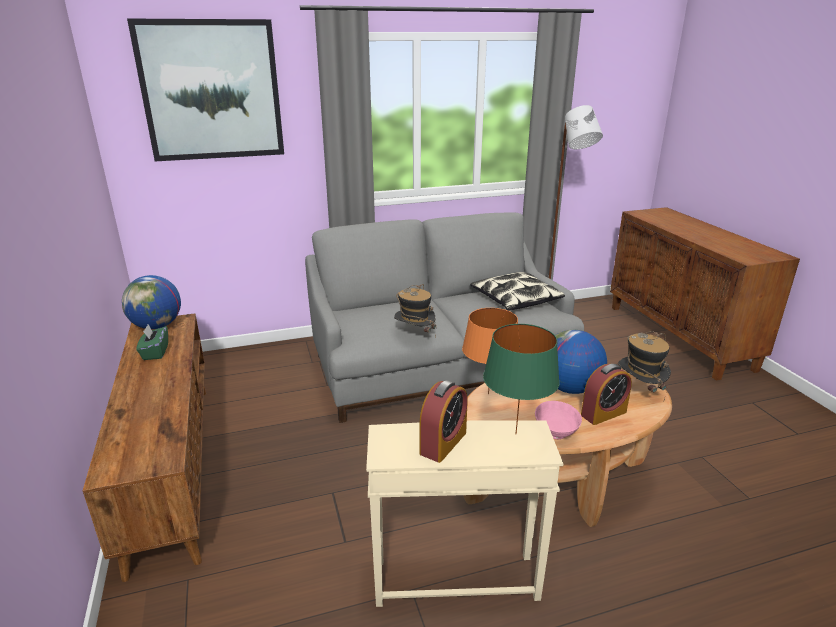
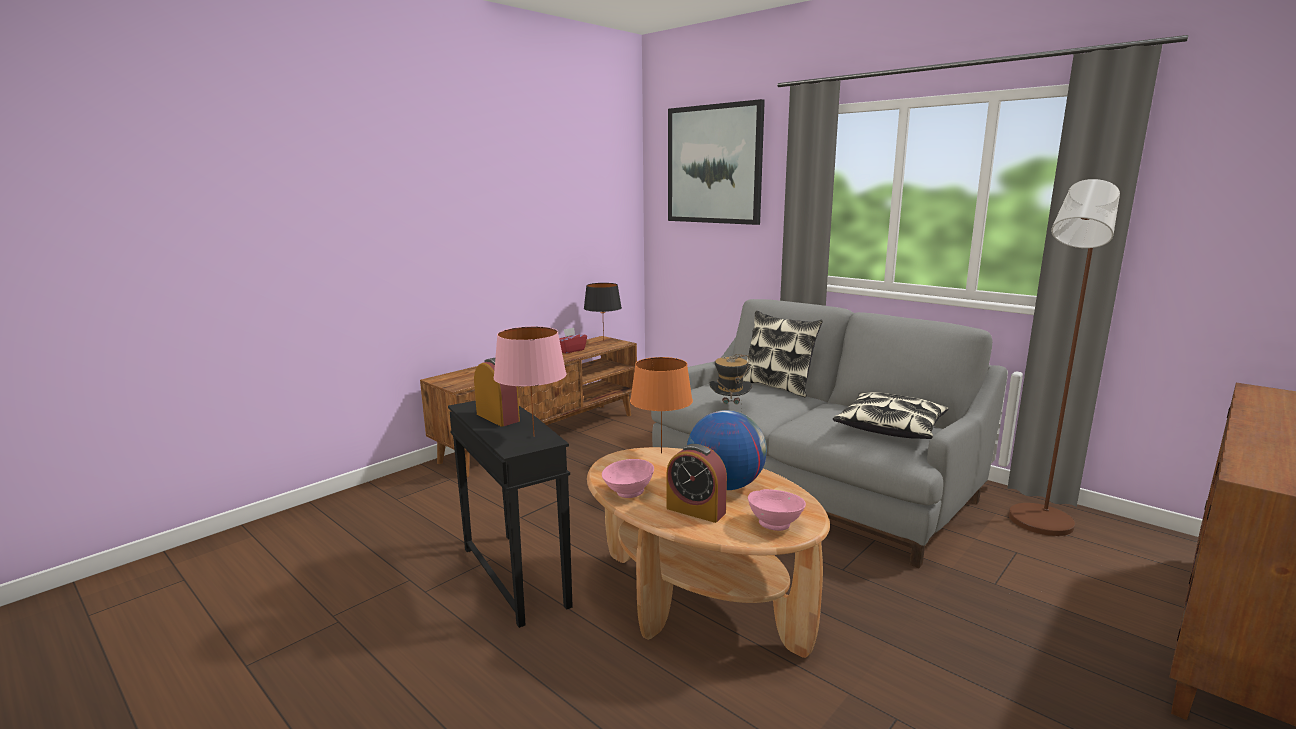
camera: 60 degrees right, 10 degrees down
(155, 352) = (571, 350): green tissue box -> red tissue box
(157, 326) = (604, 341): globe -> black table lamp
(393, 301) = (777, 386): none -> pillow
(443, 443) = (498, 417): alarm clock -> alarm clock turned 135 degrees counterclockwise
(455, 578) = (515, 575): beige side table -> black side table
(515, 433) = (534, 436): green table lamp -> pink table lamp
(639, 391) = (776, 524): hat -> pink bowl

